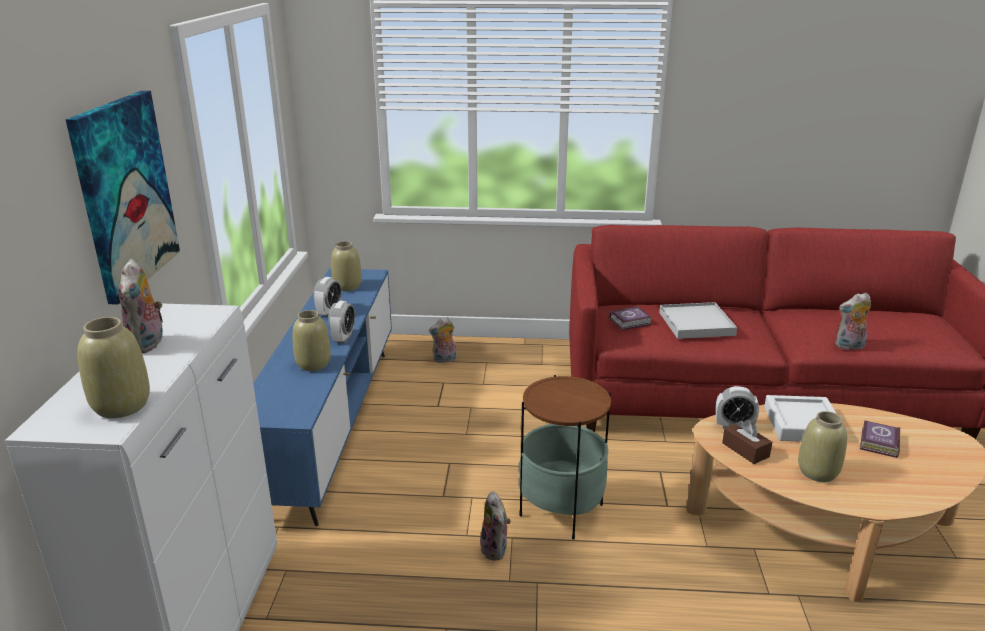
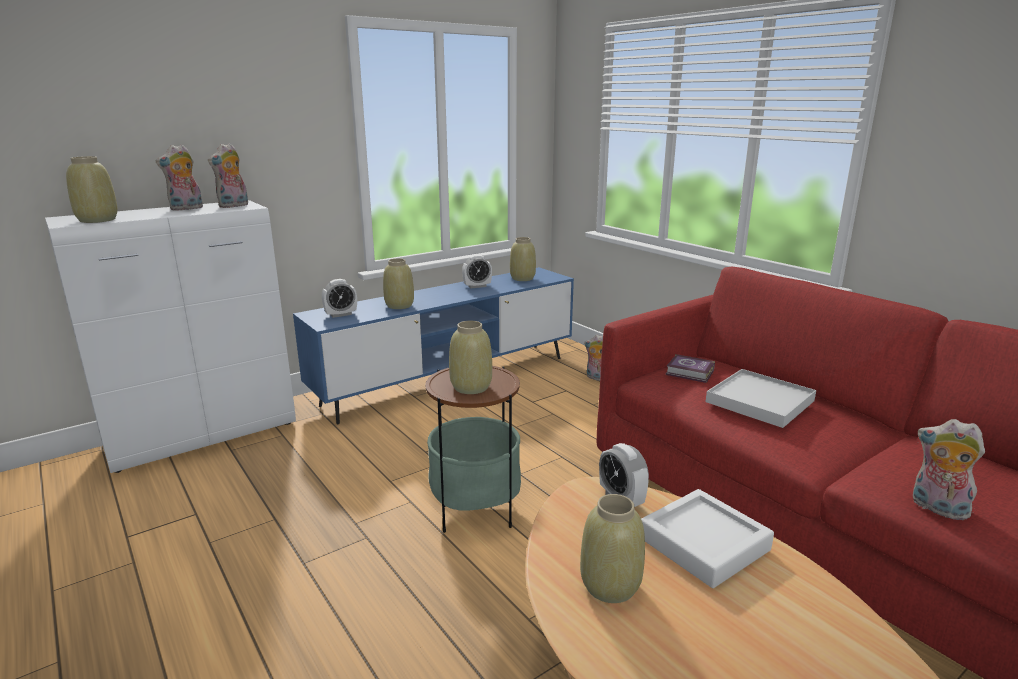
camera: 50 degrees right, 5 degrees down
(125, 194) = (241, 117): picture -> none
(343, 338) = (449, 300): alarm clock -> alarm clock (341, 314)
(496, 550) = (387, 501): plush toy -> plush toy (234, 206)
(574, 402) = (470, 387): none -> beige vase
(745, 450) = (583, 520): brown tissue box -> none
(878, 443) = (764, 621): book -> none

